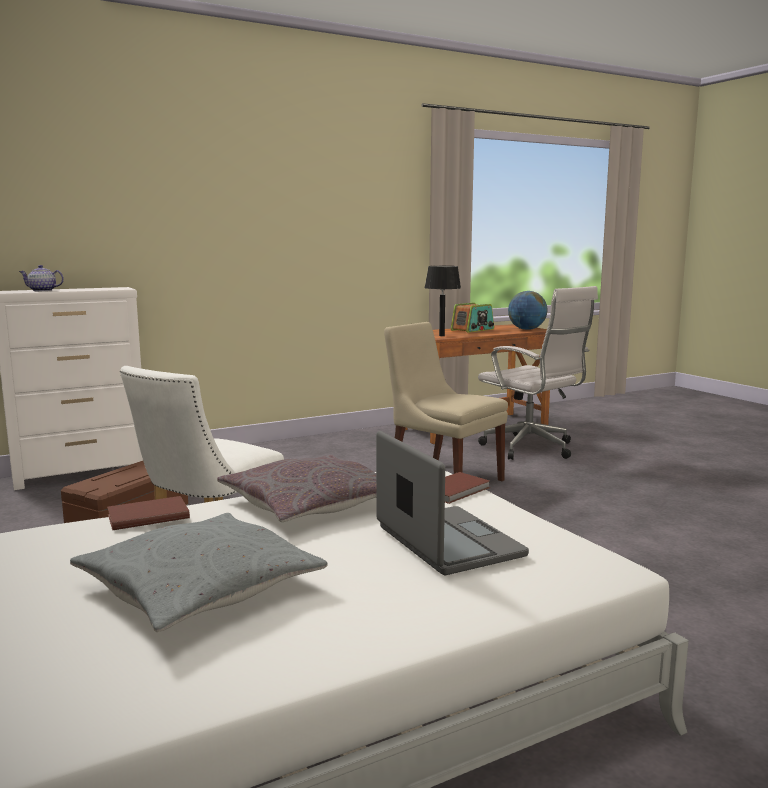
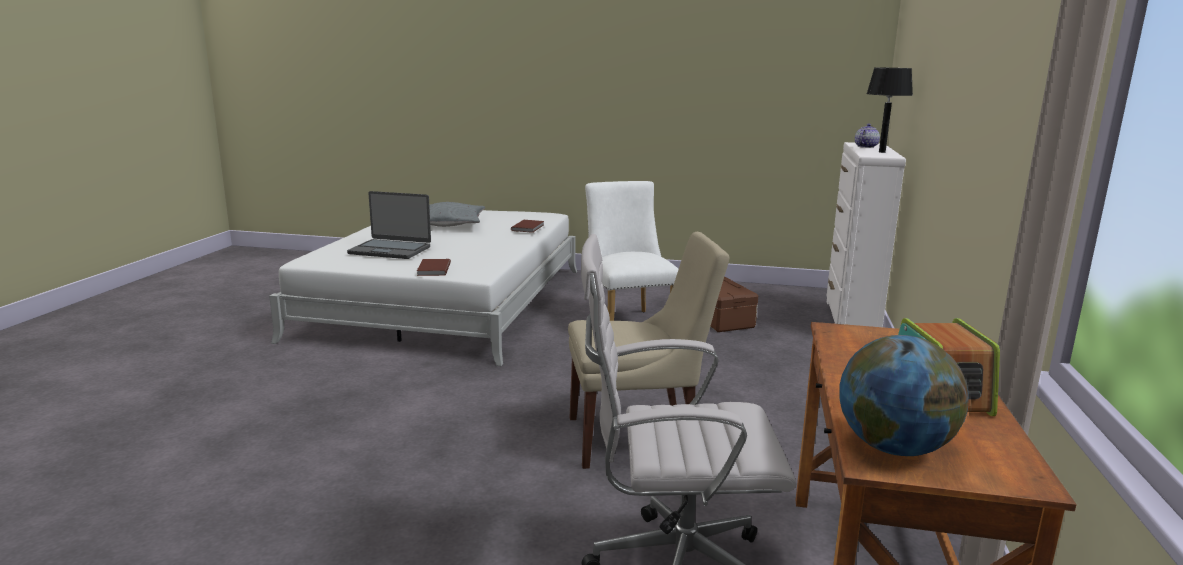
camera: 130 degrees right, 5 degrees up
(310, 504) = (486, 248): grey pillow -> none
(442, 336) = (855, 340): black table lamp -> black table lamp (882, 152)

